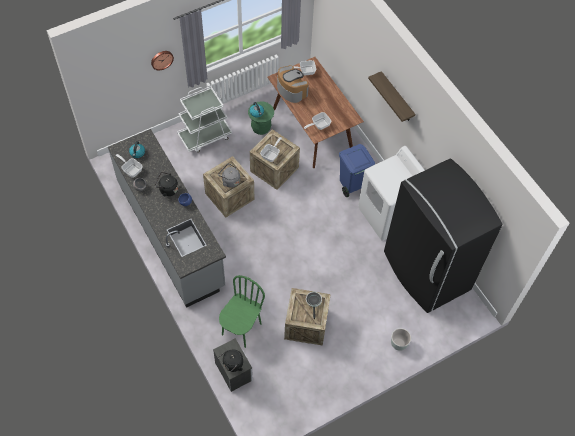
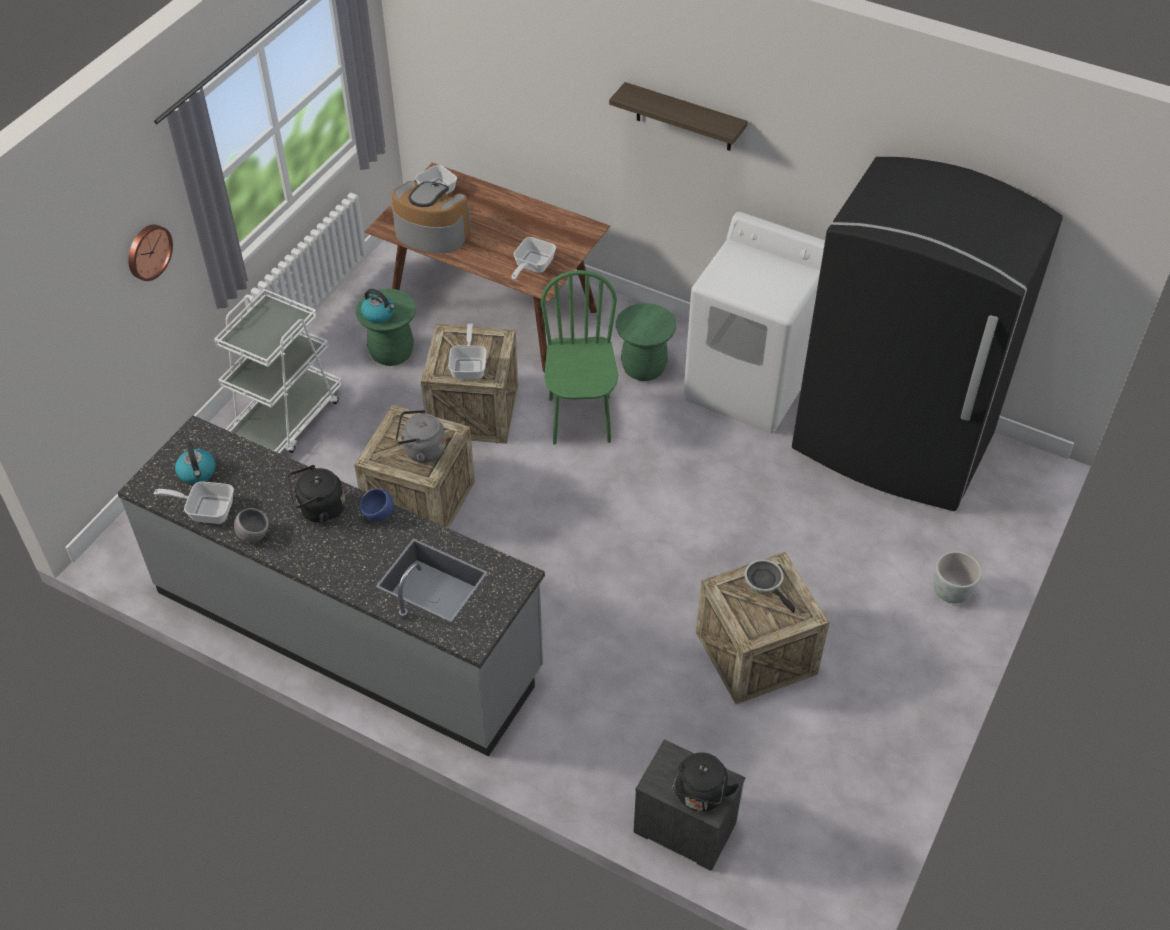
camera: 30 degrees left, 10 degrees down
(241, 329) = (635, 733): green chair -> green chair (580, 420)
(352, 185) = (643, 368): blue trash can -> green stool

